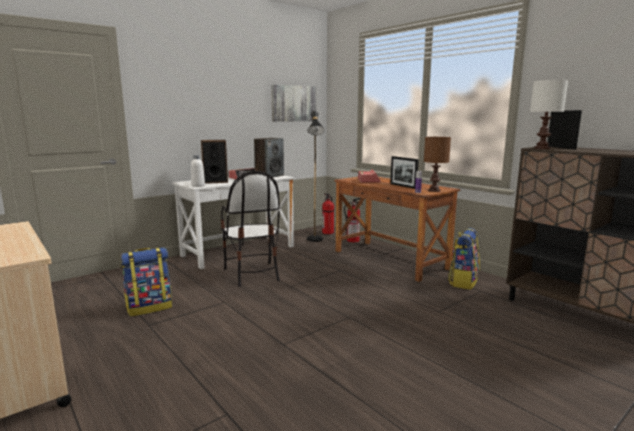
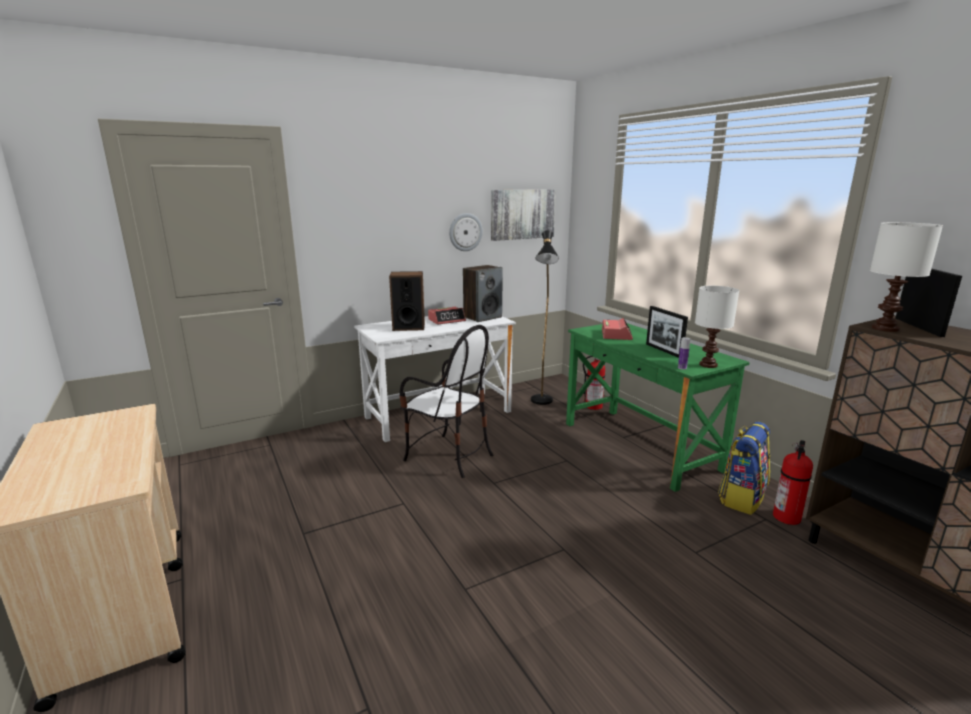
camera: 10 degrees right, 5 degrees up
(150, 307) = (310, 503): backpack -> none
(198, 185) = (384, 335): white bottle -> none
(252, 274) = (448, 456): chair -> chair turned 45 degrees counterclockwise
(253, 114) = (465, 232): none -> wall clock
(328, 232) = (561, 390): fire extinguisher -> fire extinguisher (787, 518)
(390, 259) = (640, 446): brown desk -> green desk
(434, 191) = (708, 365): brown table lamp -> white table lamp

